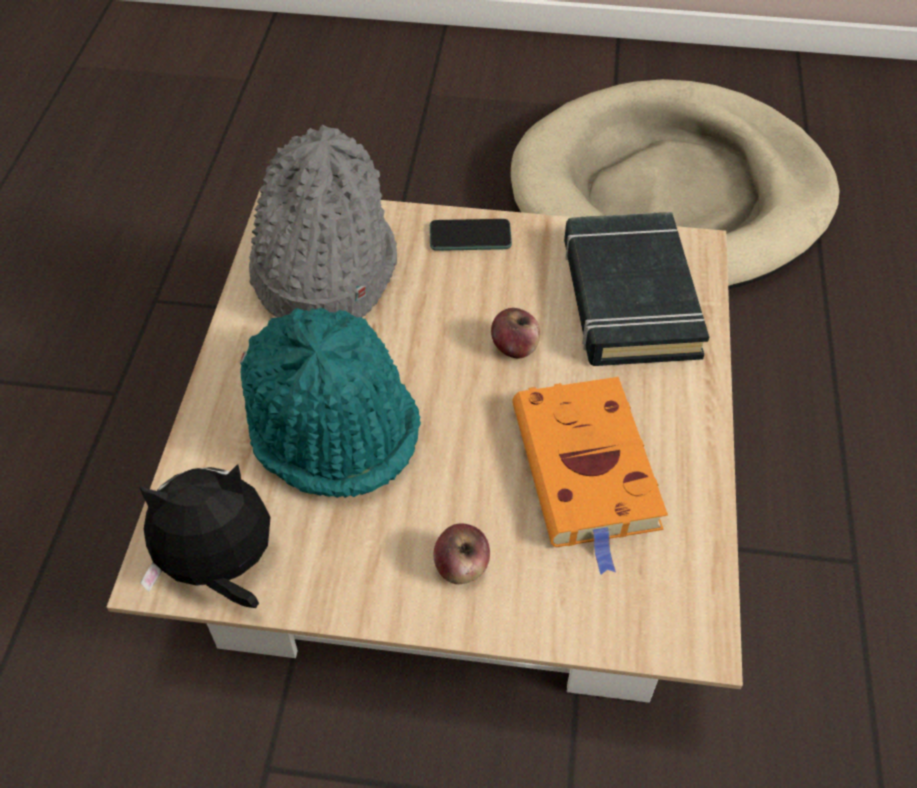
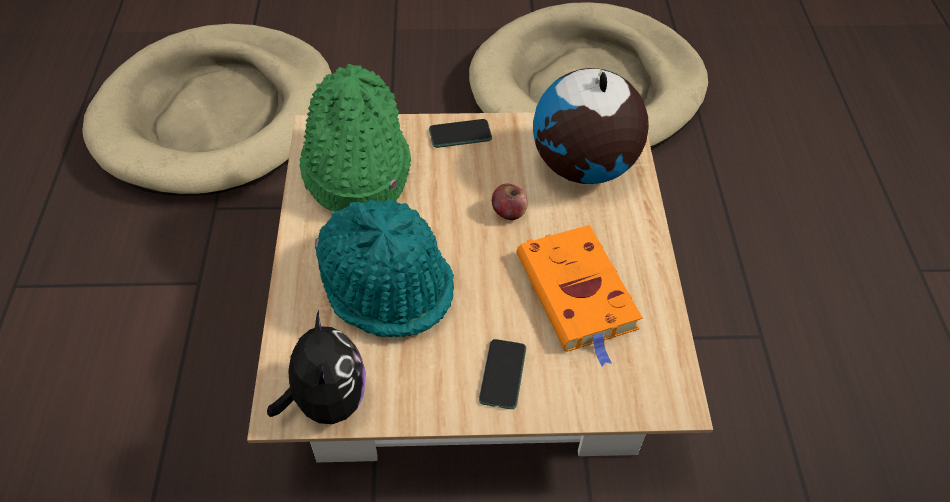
camera: 10 degrees left, 0 degrees up
(181, 183) = (217, 116): none -> beige dog bed
(220, 568) = (327, 399): plush toy -> plush toy turned 105 degrees clockwise
(322, 268) = (355, 169): grey hat -> green hat
(461, 566) = (502, 374): apple -> phone
(628, 297) = (583, 167): black book -> globe

